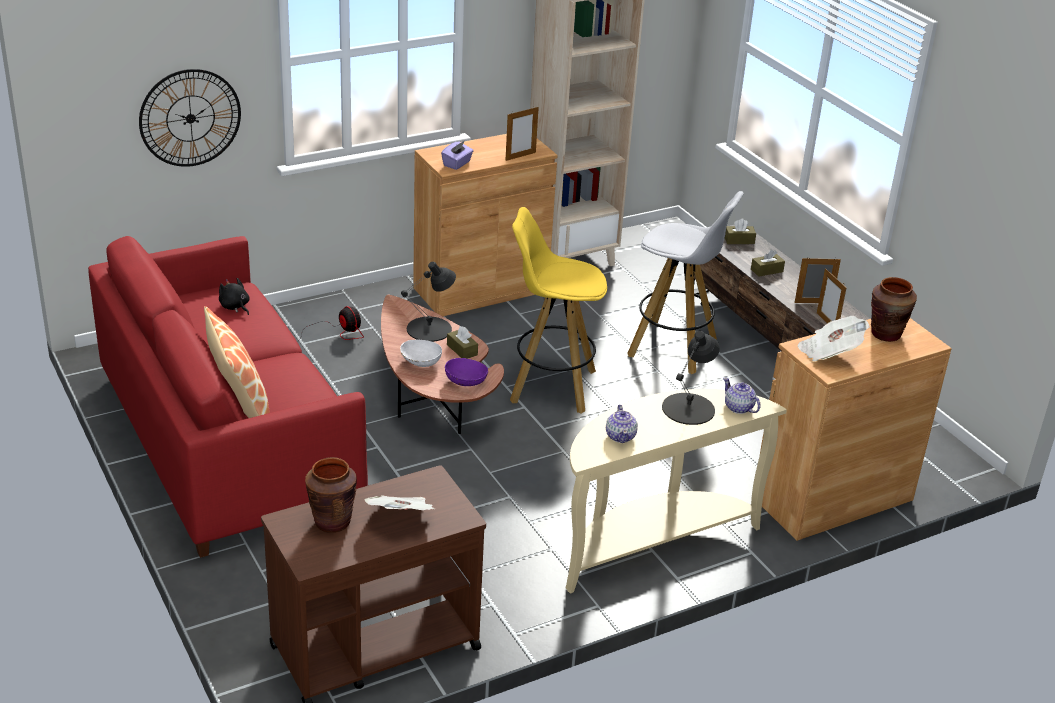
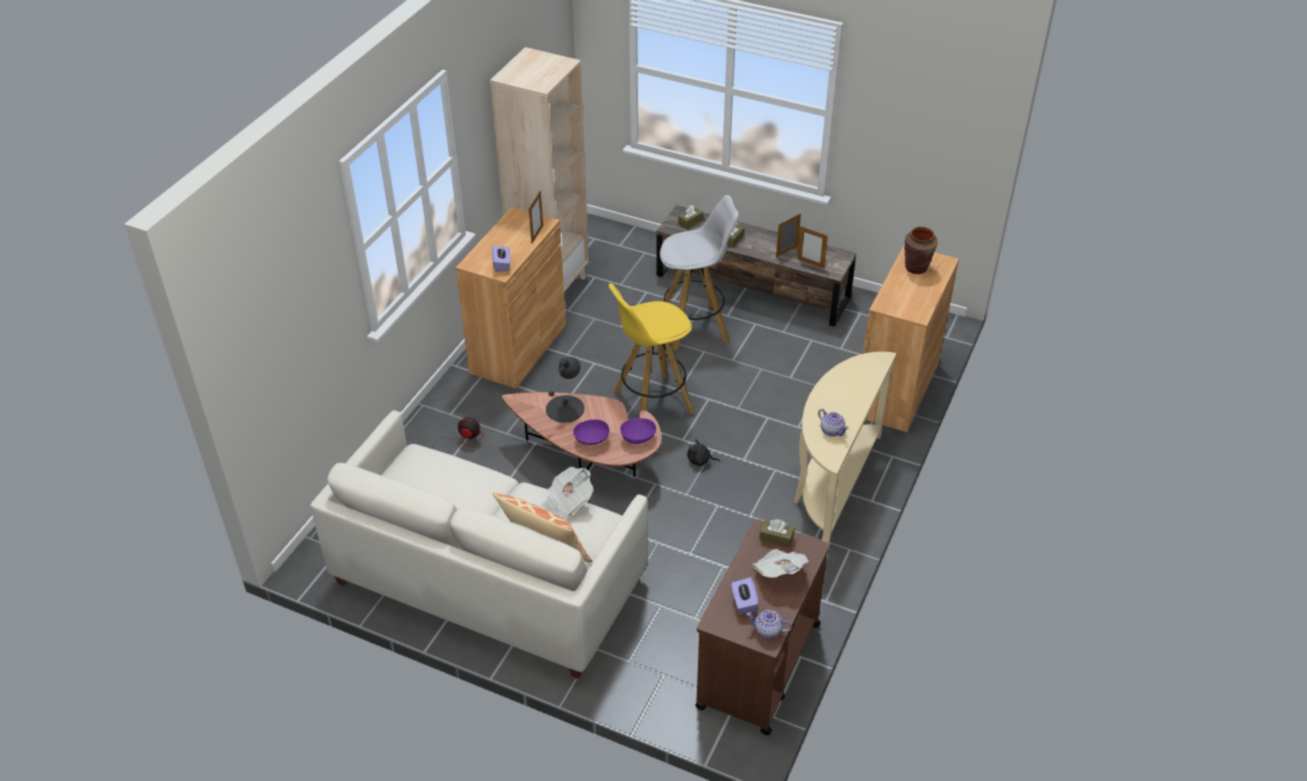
camera: 35 degrees left, 10 degrees up
(190, 118) = (313, 335): wall clock -> none
(227, 443) = (489, 580): red sofa -> white sofa
(235, 307) = (435, 472): black plush toy -> black plush toy (700, 460)
(332, 522) = (743, 603): brown vase -> purple tissue box
(420, 363) = (591, 440): white bowl -> purple bowl
(462, 350) = (606, 413): brown tissue box -> brown tissue box (776, 538)
(689, 408) = (845, 385): black table lamp -> none
(739, 408) = (871, 368): teapot -> teapot (768, 631)
(829, 352) = (902, 300): newspaper -> newspaper (567, 502)

